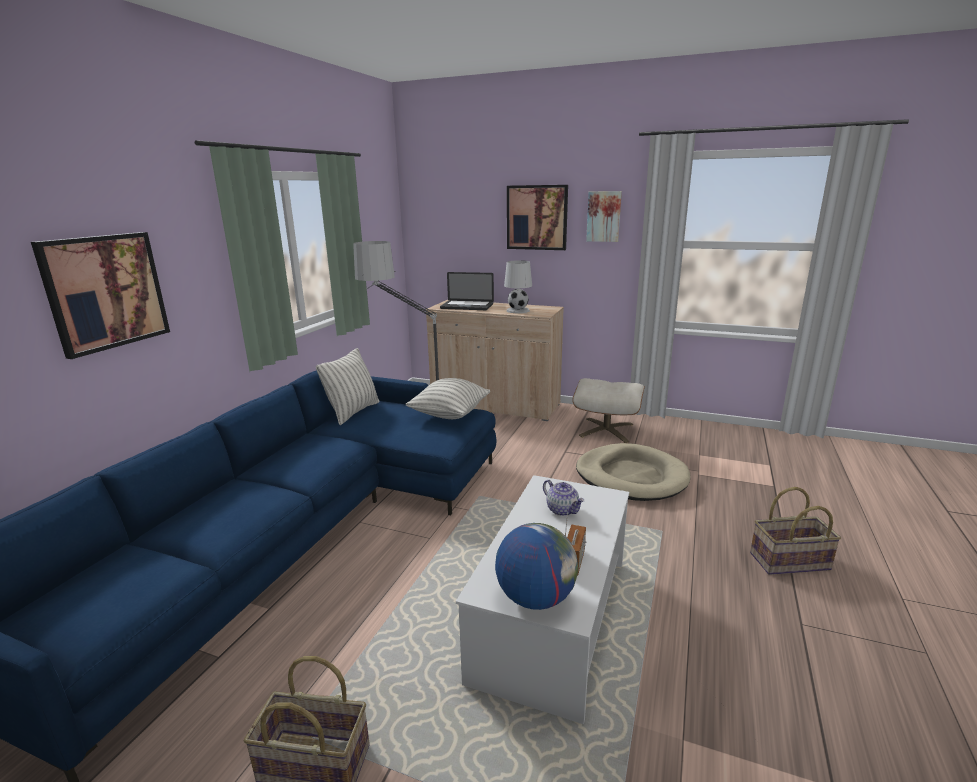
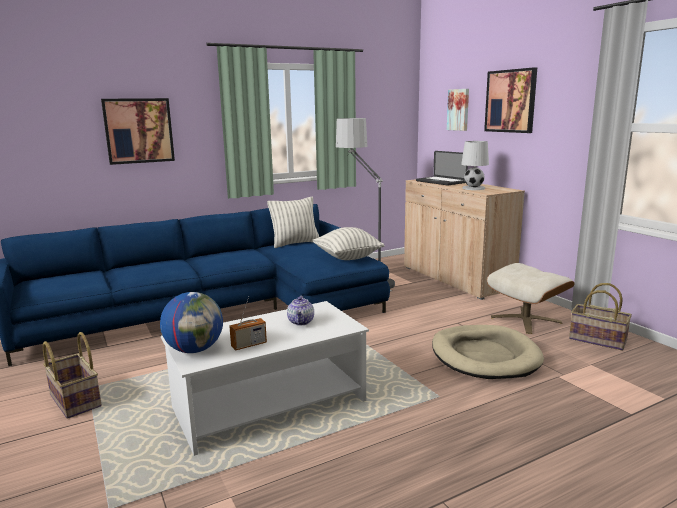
camera: 40 degrees right, 5 degrees down
(604, 216) = (566, 98): picture -> picture (459, 109)
(789, 562) = (521, 465): basket -> basket (597, 340)

